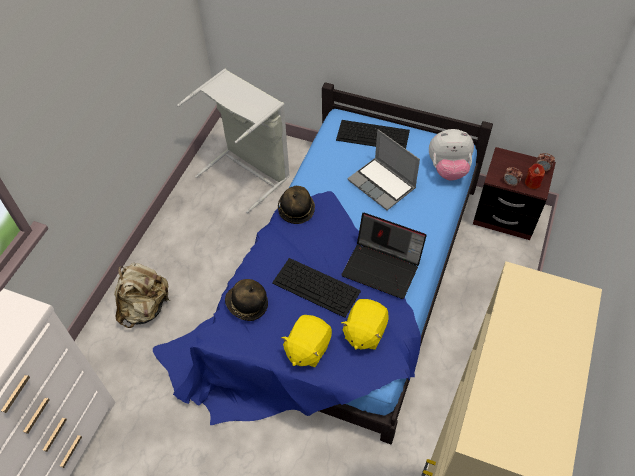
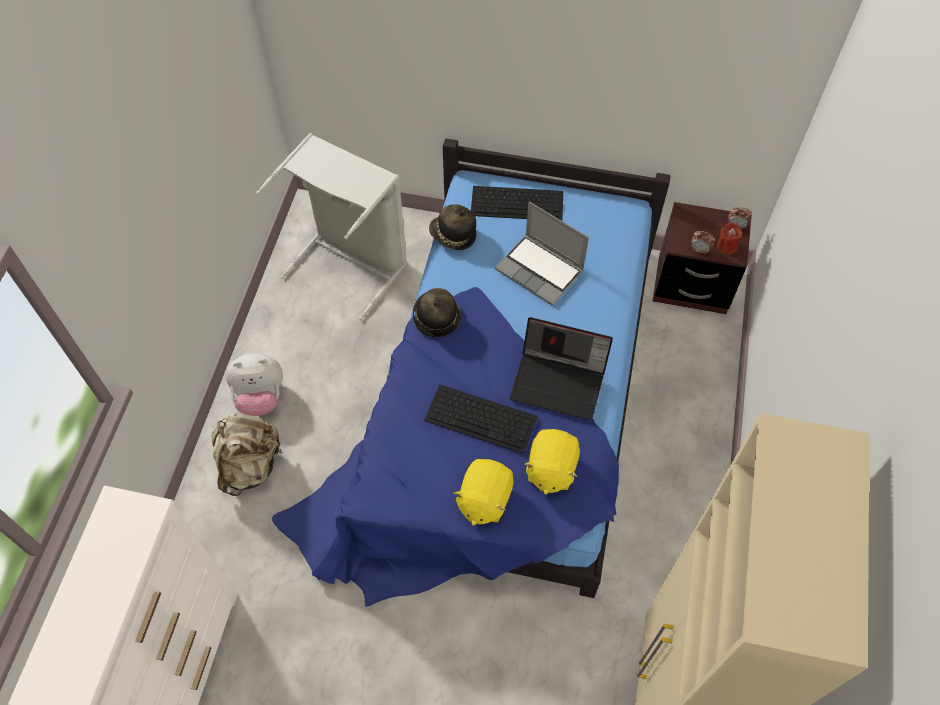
camera: 10 degrees left, 5 degrees up
(247, 305) = (397, 453): hat -> hat (453, 236)
(448, 169) = (620, 240): plush toy -> plush toy (260, 397)

